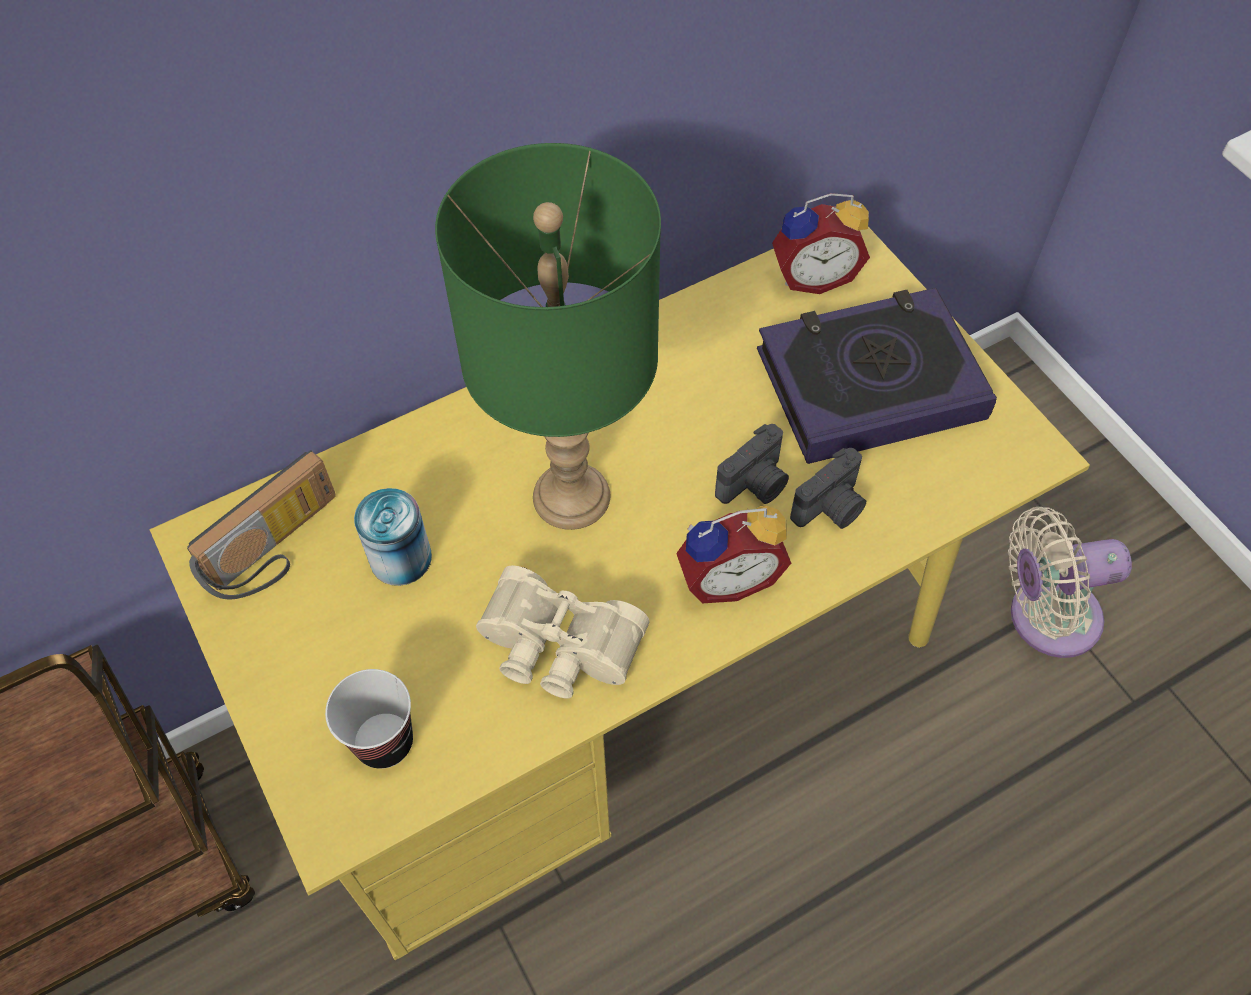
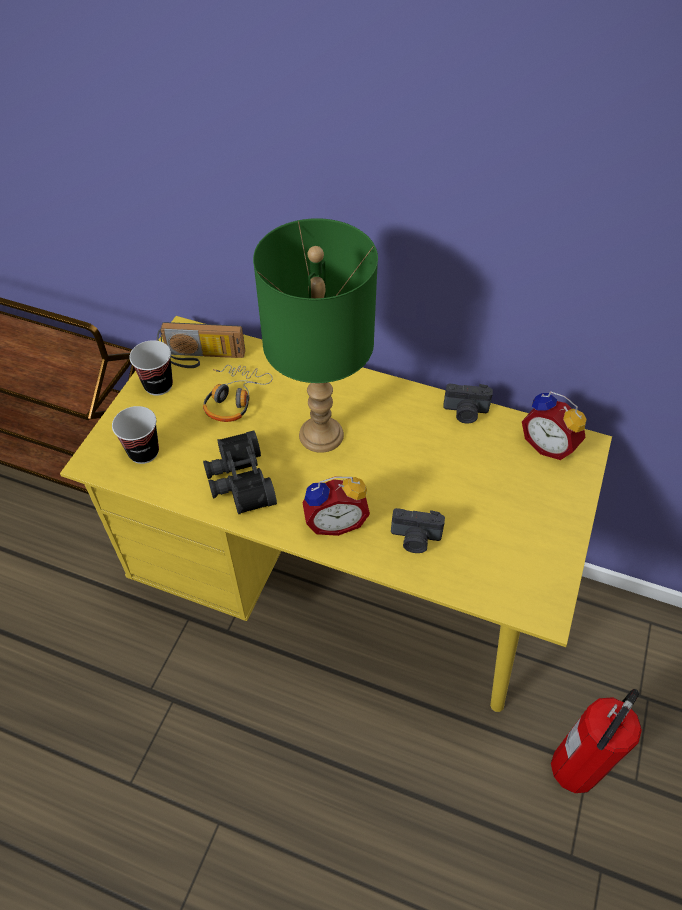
camera: 50 degrees right, 5 degrees down
(271, 641) = (158, 385): none -> cup
(400, 558) = (234, 398): can -> headphones
(557, 649) = (238, 481): beige binoculars -> black binoculars
(727, 576) = (335, 521): alarm clock -> alarm clock turned 45 degrees counterclockwise
(755, 484) = (397, 499): camera -> camera (465, 412)
(869, 384) = (508, 509): book -> none
(1045, 618) = (575, 767): beige fan -> fire extinguisher

